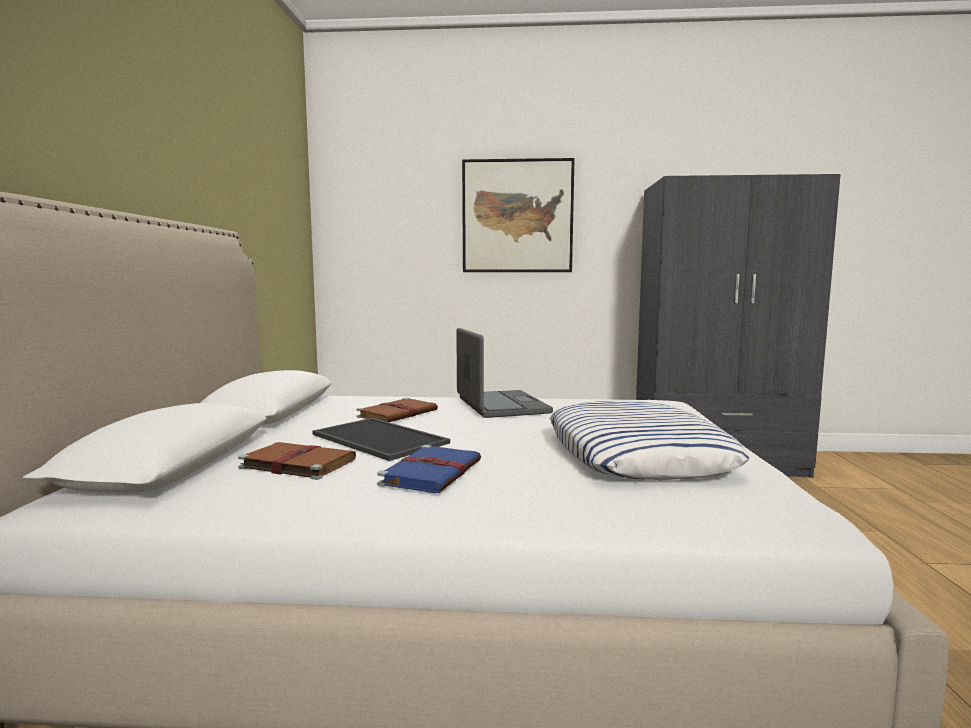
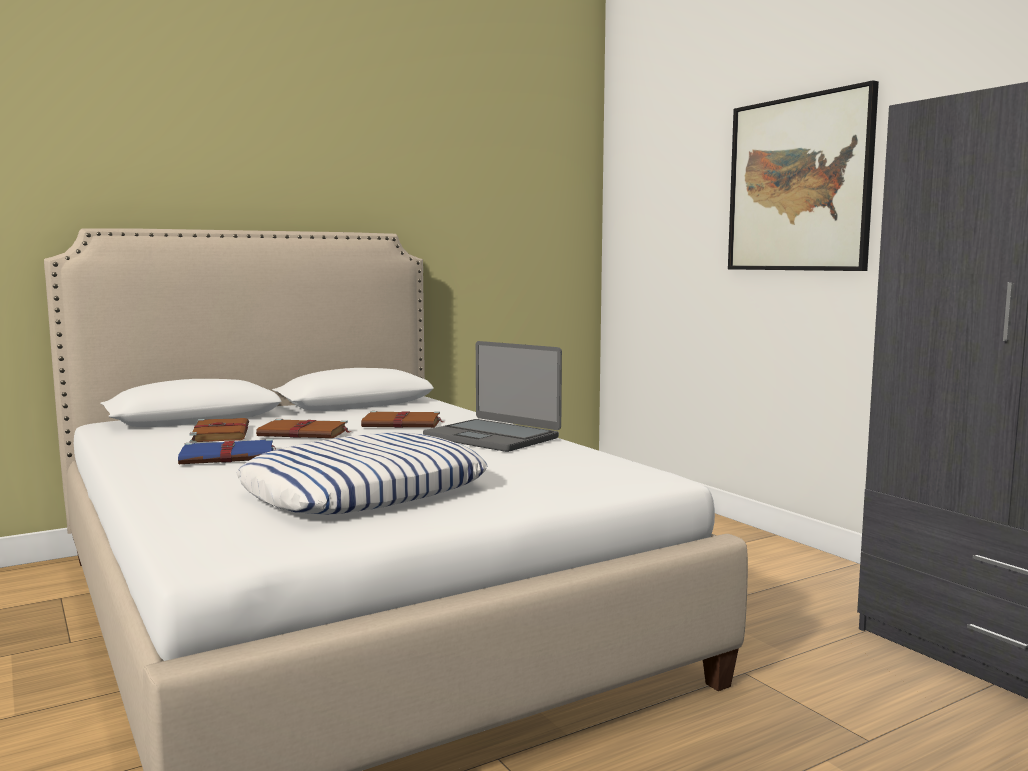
camera: 55 degrees right, 0 degrees up
(377, 439) = (305, 433): tray -> brown book
(500, 406) = (492, 437): laptop -> laptop turned 90 degrees clockwise

